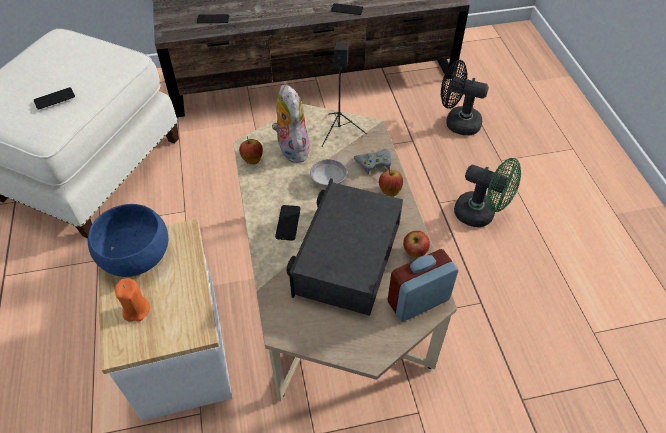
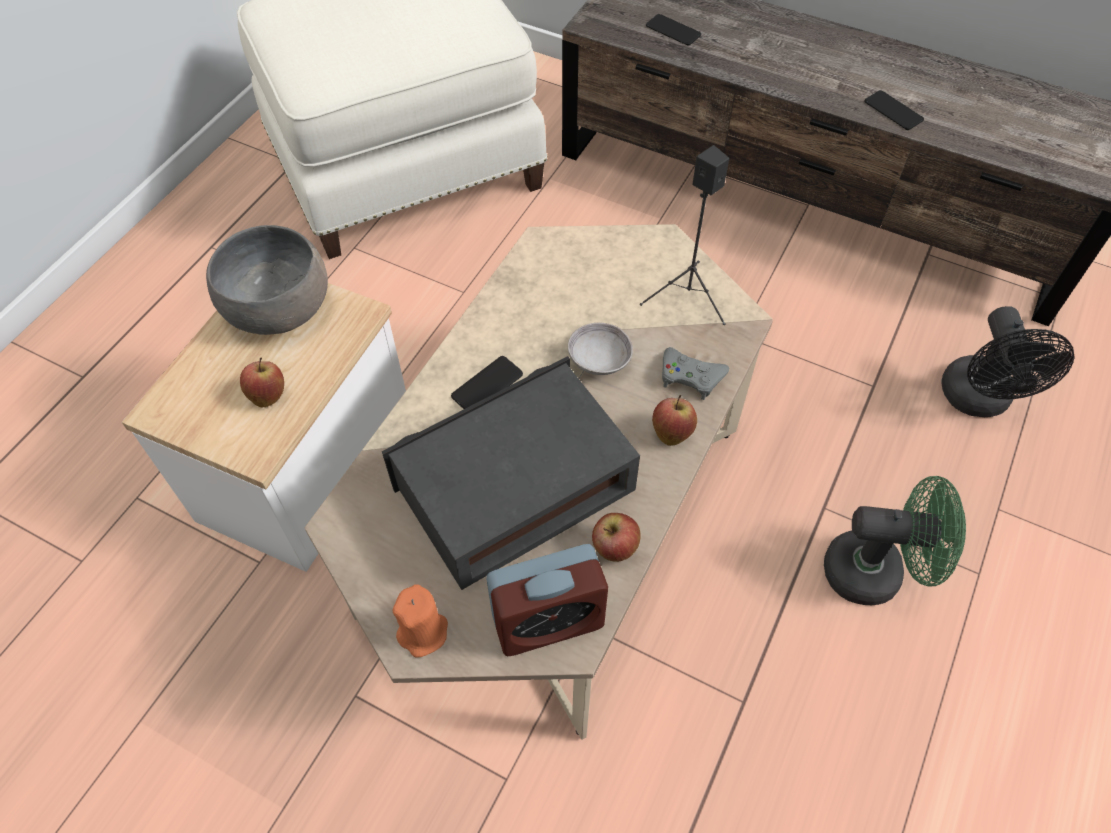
camera: 40 degrees right, 5 degrees up
(54, 99) = (360, 45): phone -> none
(136, 256) = (279, 309): blue bowl -> grey bowl
(136, 309) = (218, 375): orange candle -> orange candle (423, 632)
(252, 159) = (528, 266): apple -> apple (268, 395)
(291, 149) = (594, 282): plush toy -> none
(418, 301) = (548, 621): alarm clock -> alarm clock turned 150 degrees clockwise
(457, 122) = (979, 401): black fan -> black fan turned 150 degrees counterclockwise
(481, 214) = (876, 571): green fan -> green fan turned 60 degrees counterclockwise

